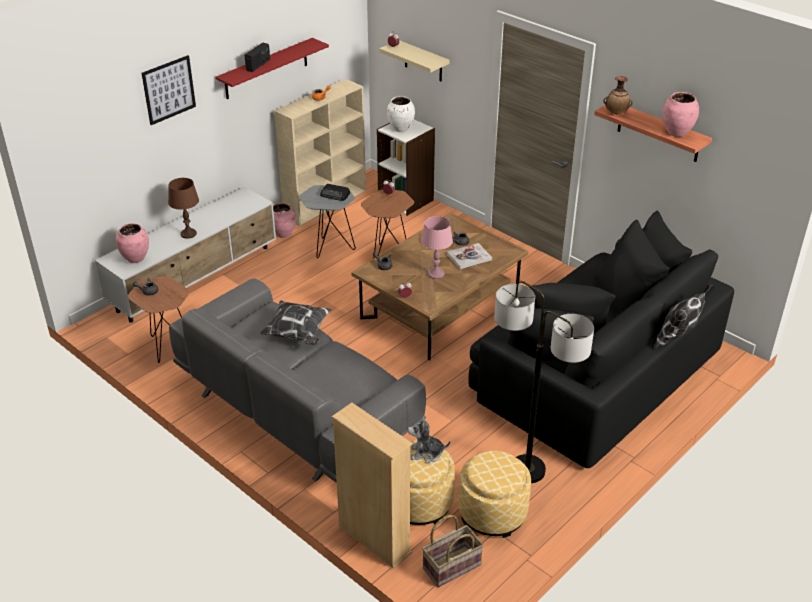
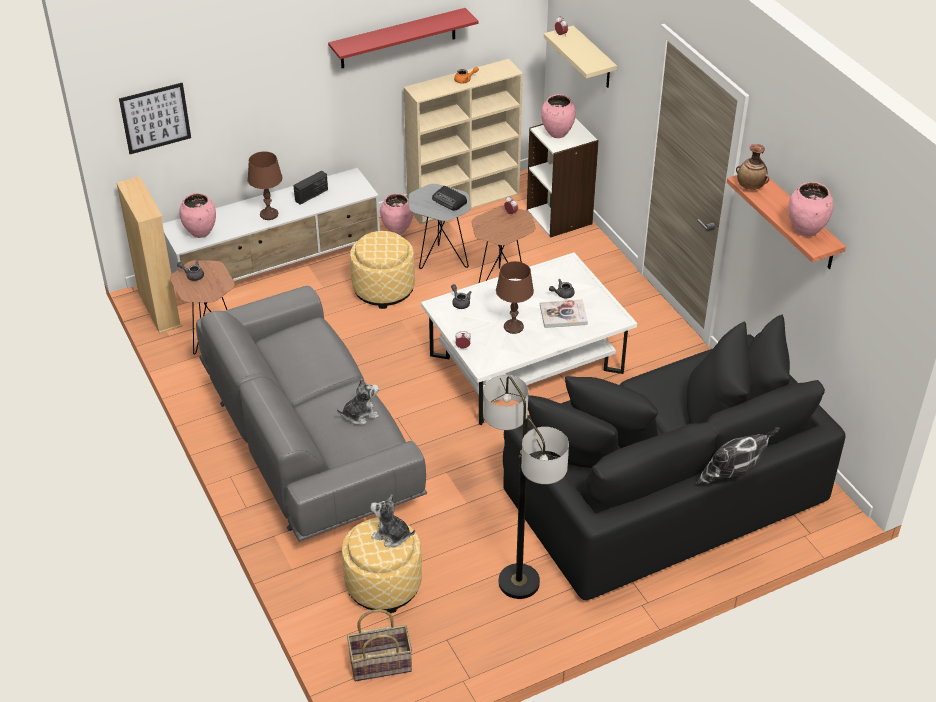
camera: 20 degrees right, 5 degrees up
(169, 90) = (266, 52): picture -> picture (155, 118)
(258, 65) = (383, 35): radio -> radio (311, 195)
(298, 333) = (326, 362): pillow -> none
(350, 366) = (360, 415): none -> plush toy
(374, 539) = (316, 611): beige bookcase -> beige bookcase (159, 309)
(401, 129) = (557, 134): white vase -> pink vase
(436, 274) = (513, 327): pink table lamp -> brown table lamp
(440, 308) = (526, 364): brown coffee table -> white coffee table
(492, 513) = (454, 619): ottoman -> ottoman (383, 289)

